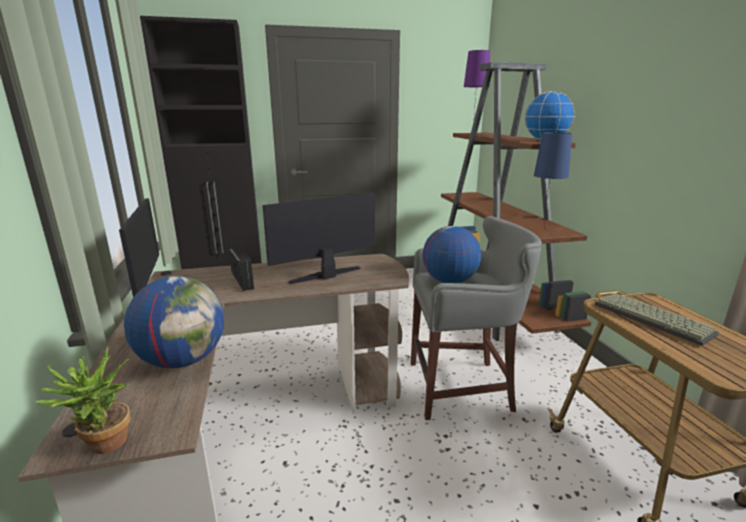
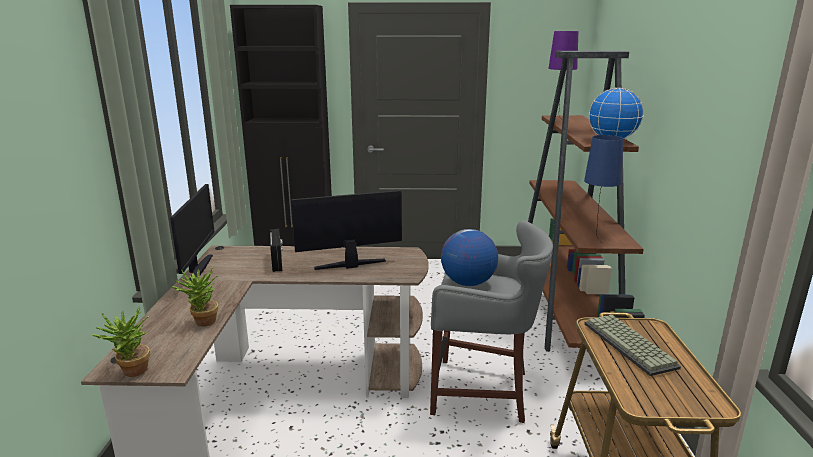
camera: 15 degrees right, 0 degrees up
(183, 360) = (202, 323): globe -> potted plant

